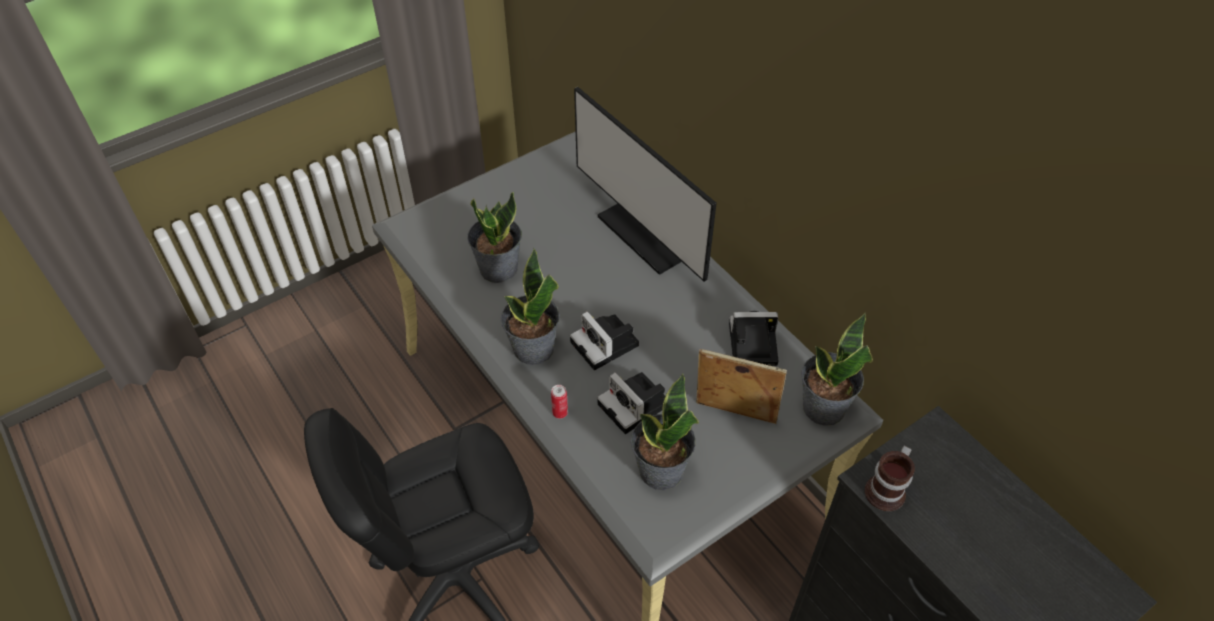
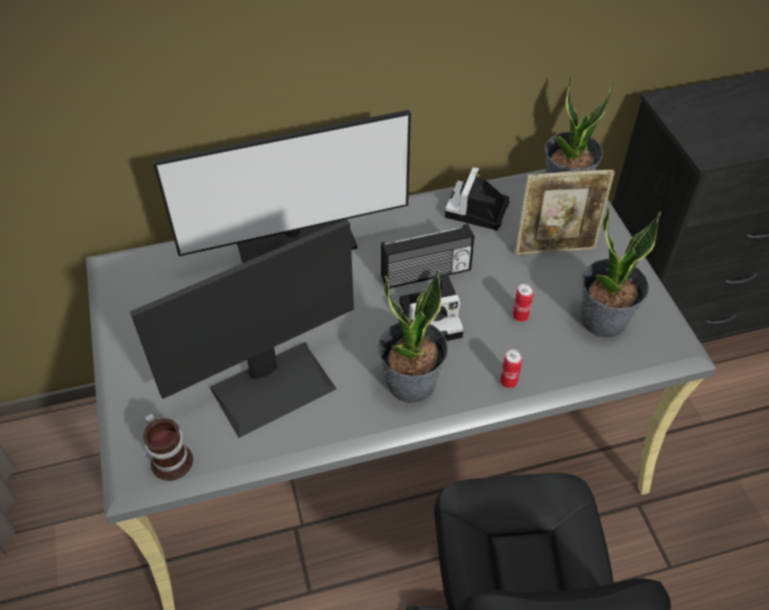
camera: 70 degrees left, 0 degrees up
(498, 268) = (273, 386): potted plant -> monitor
(636, 406) = (520, 316): camera -> can
(652, 328) = (426, 275): none -> radio
(734, 415) = (555, 248): picture frame -> picture frame turned 135 degrees counterclockwise
(888, 490) = (721, 147): mug -> mug (171, 457)

